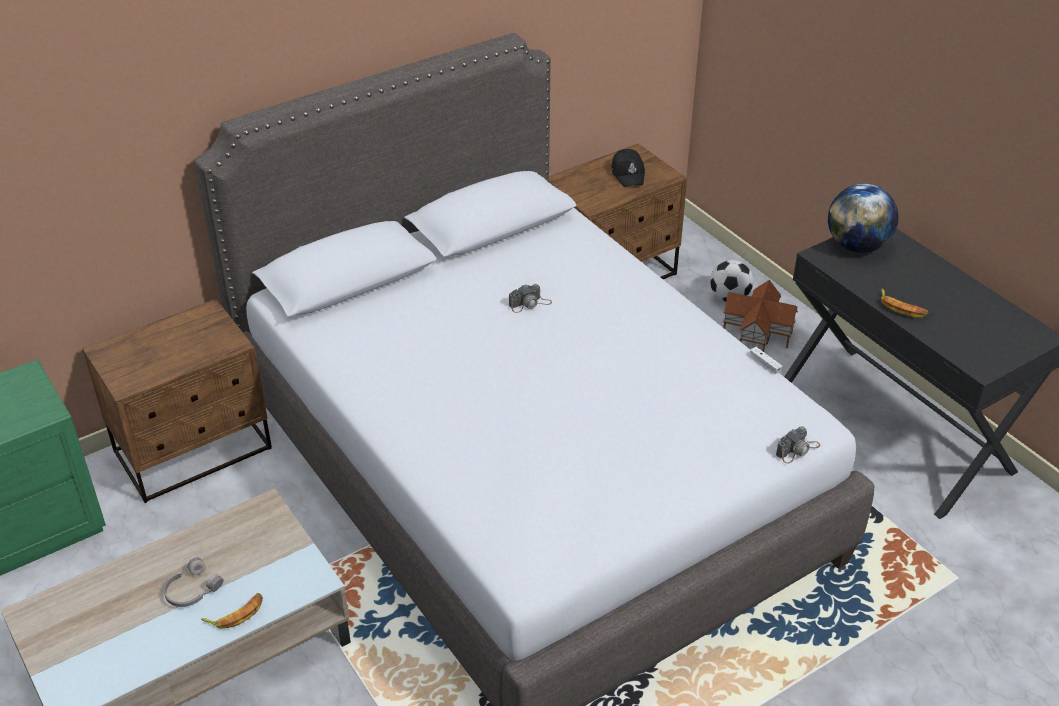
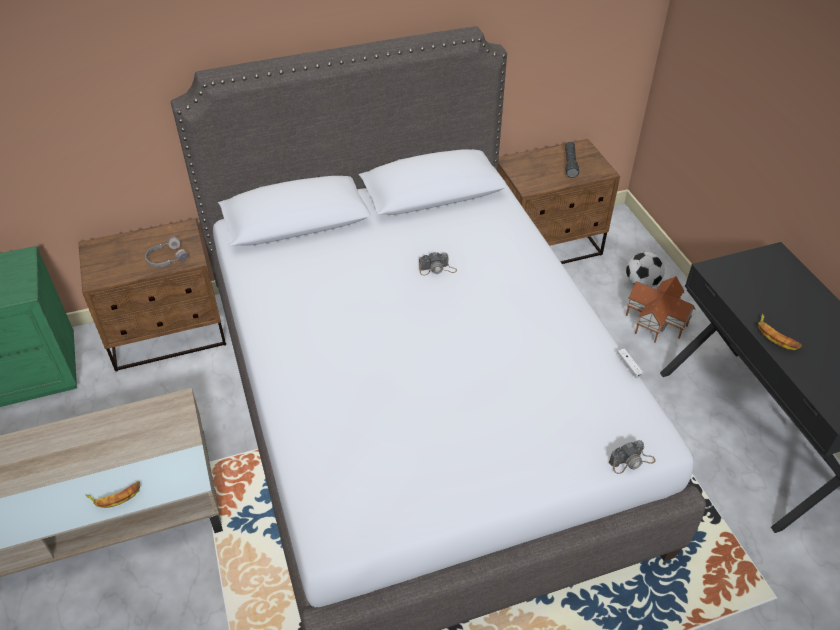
camera: 15 degrees right, 5 degrees up
(191, 590) = (90, 465): grey headphones -> grey headphones (166, 258)
(628, 174) = (570, 164): black cap -> black flashlight
(857, 246) = (751, 267): globe -> none

